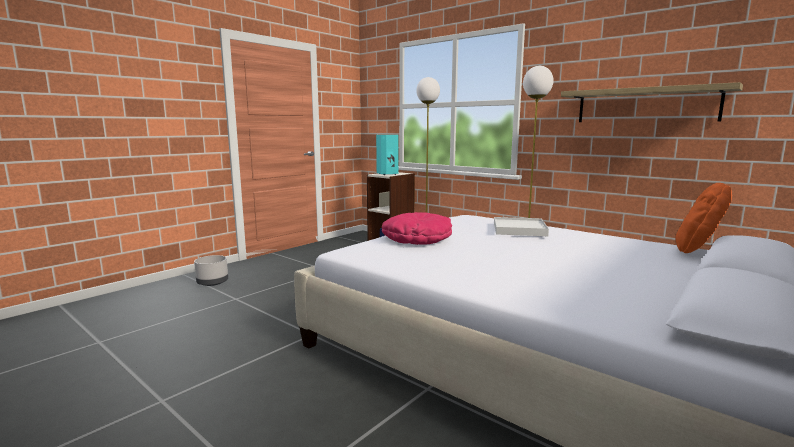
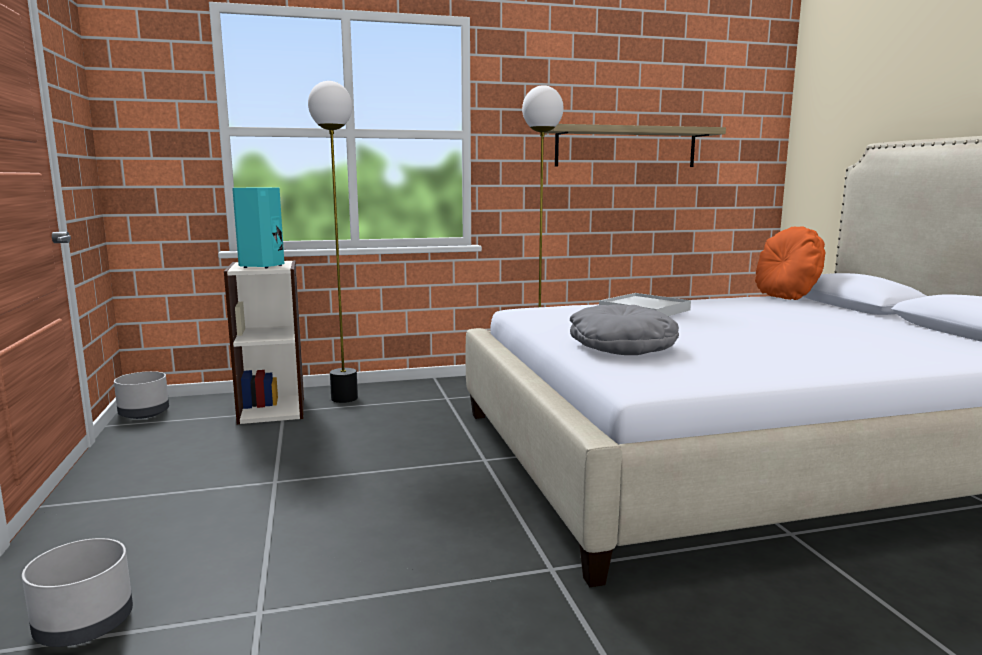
camera: 55 degrees left, 0 degrees up
(354, 236) = (143, 413): none -> grey planter
(418, 239) = (623, 347): pink pillow -> grey pillow

